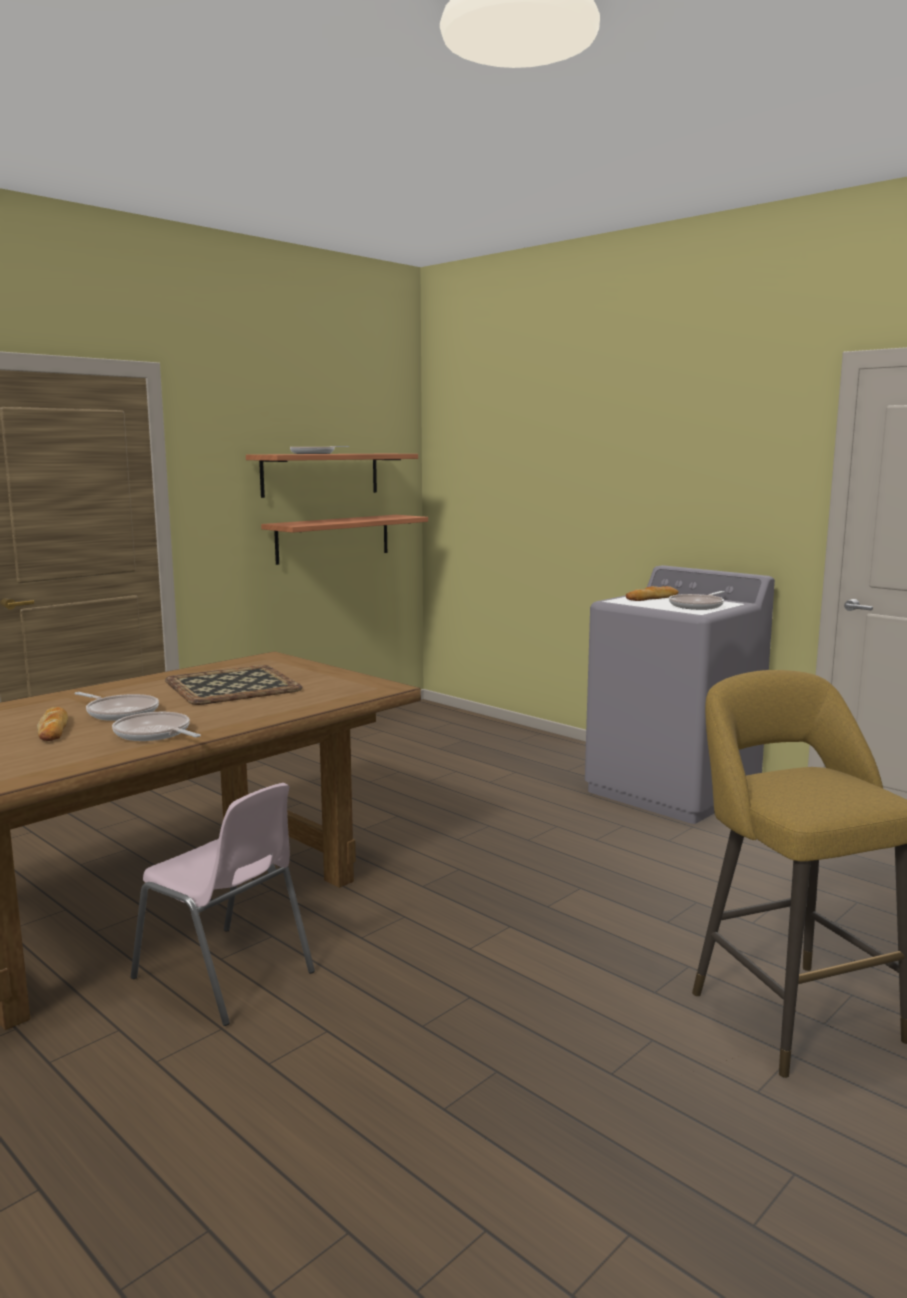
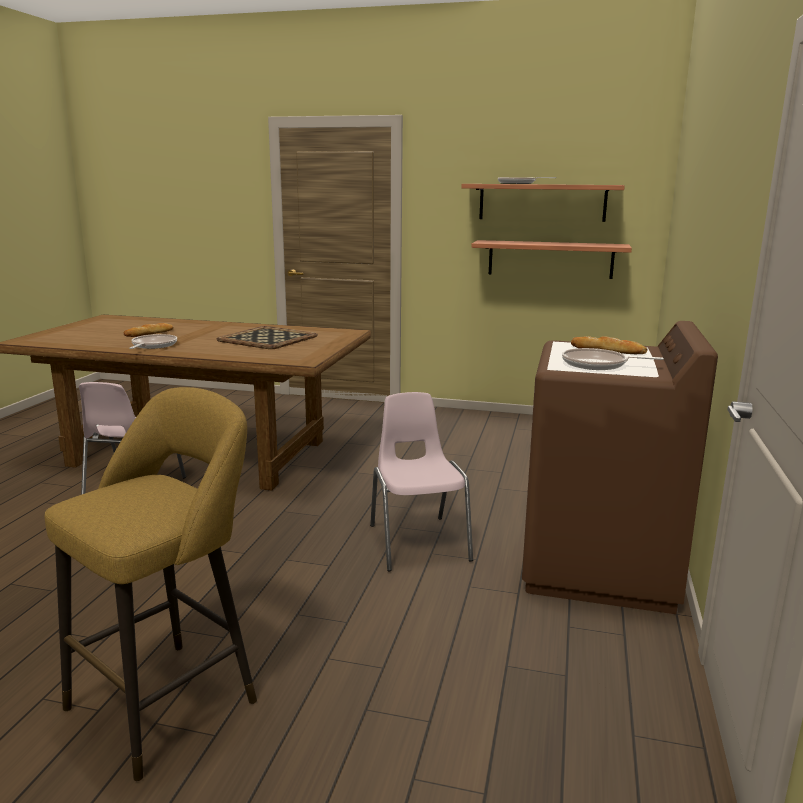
camera: 60 degrees right, 5 degrees up
(120, 712) = (190, 335): frying pan -> none
(567, 839) = (418, 542): none -> pink chair
(672, 791) = (599, 567): grey washing machine -> brown washing machine

